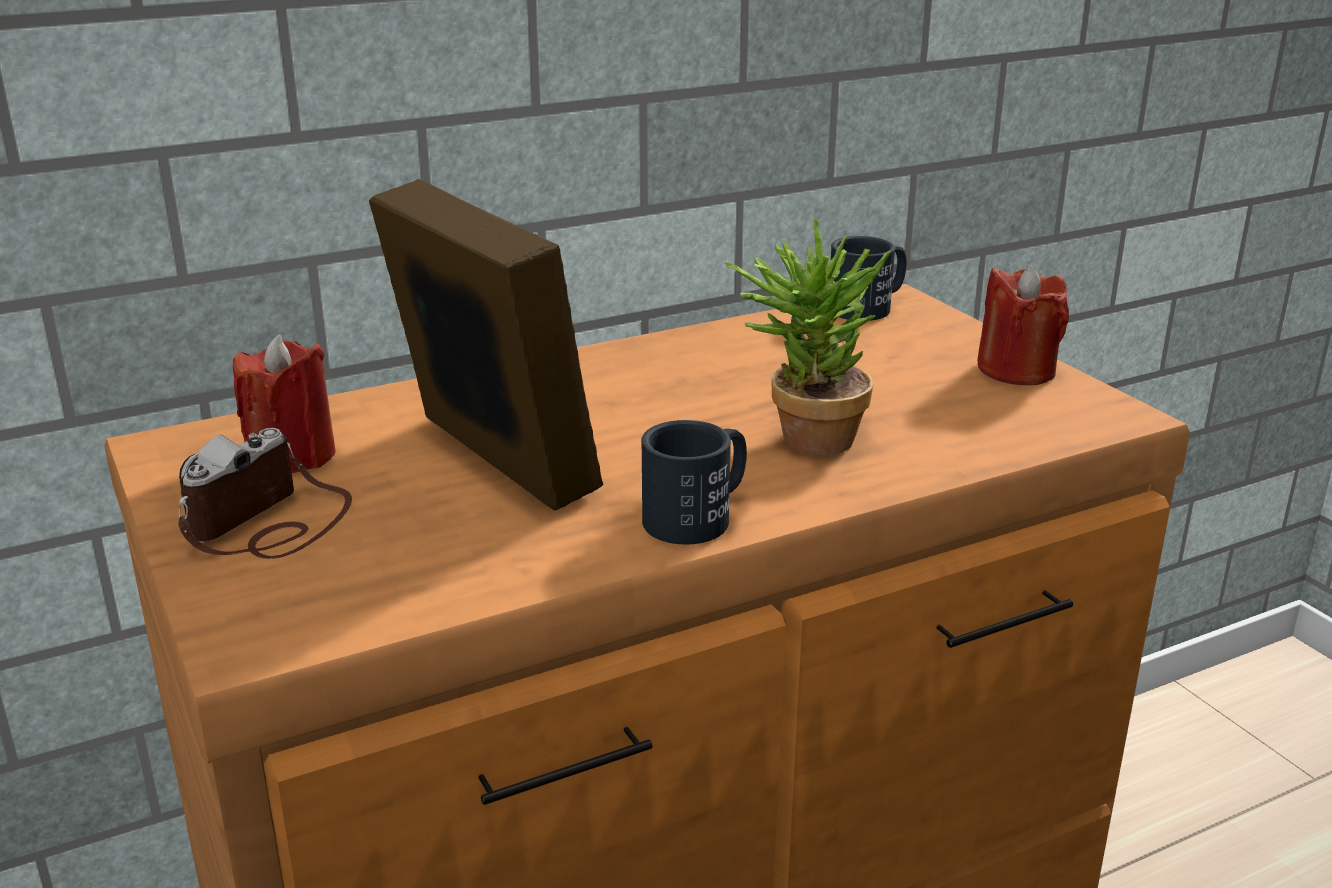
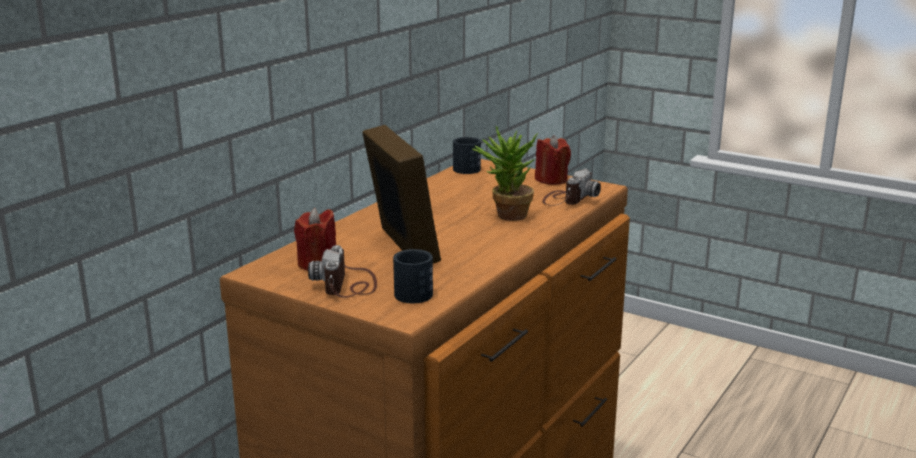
camera: 30 degrees left, 5 degrees down
(492, 460) = (402, 247): picture frame -> picture frame turned 45 degrees clockwise
(699, 515) = (503, 246): black mug -> black mug (416, 291)
(999, 427) = (568, 199): none -> camera

